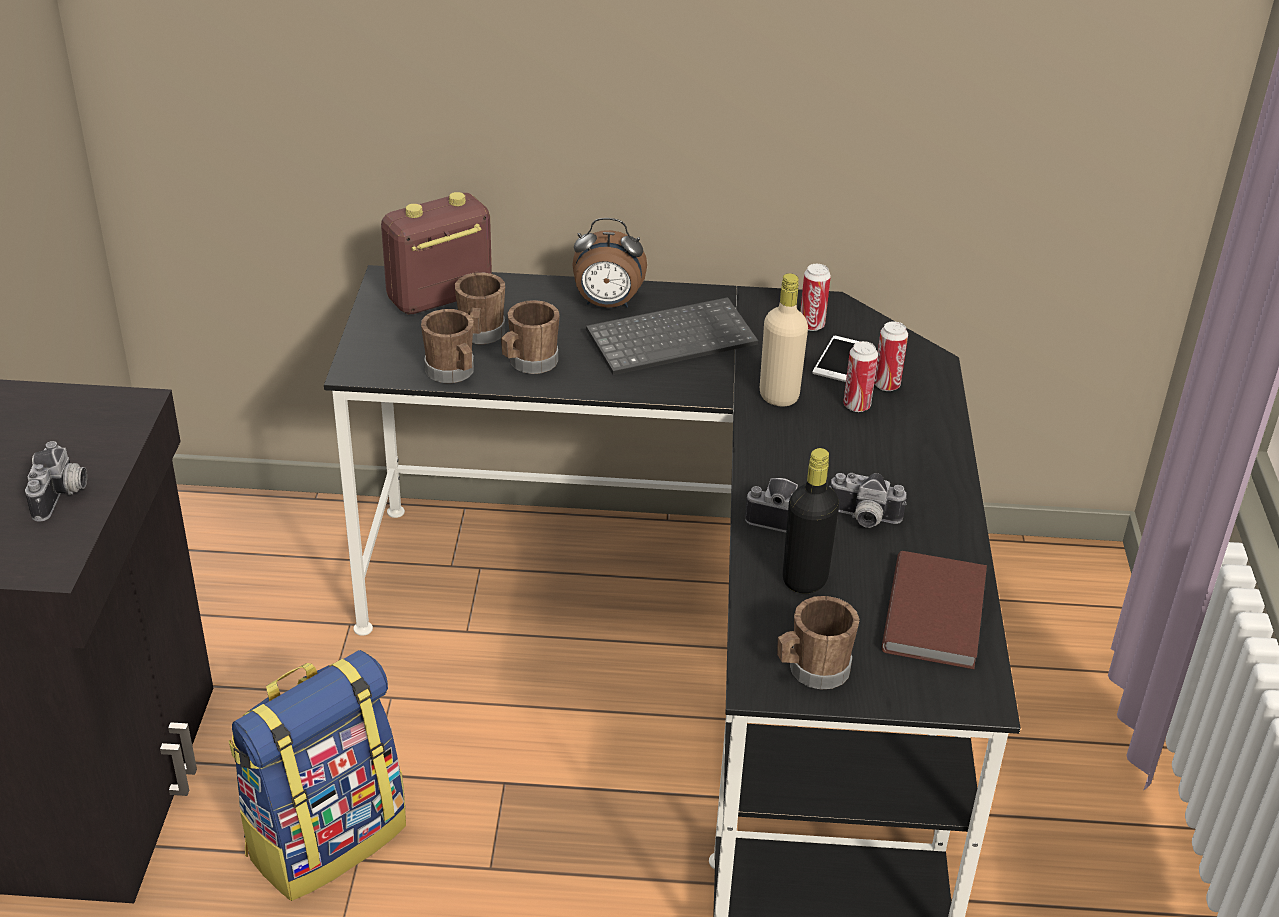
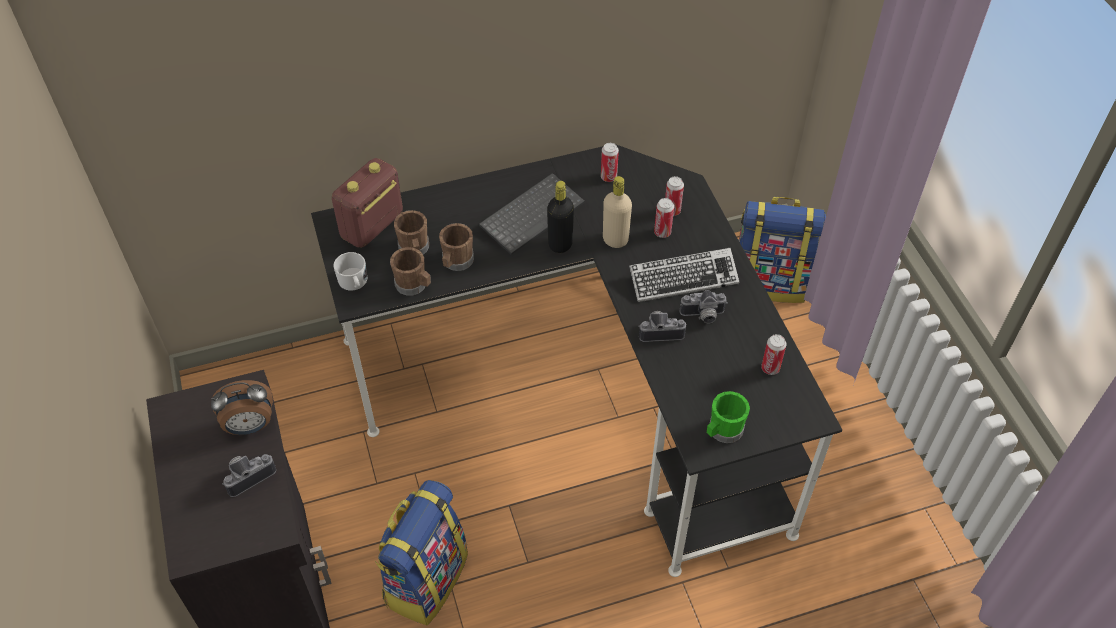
camera: 20 degrees left, 15 degrees up
(62, 496) = (248, 475): camera -> camera turned 105 degrees counterclockwise
(373, 349) = (354, 282): none -> white mug
(607, 304) = (479, 199): alarm clock -> alarm clock (250, 426)
(804, 580) = (691, 370): black bottle -> black bottle (560, 244)
(812, 670) = (723, 431): brown mug -> green mug
(839, 359) = (636, 199): phone -> none
(857, 467) = (683, 279): none -> keyboard
(938, 613) = (770, 368): brown book -> can
(1066, 614) = (770, 282): none -> backpack

